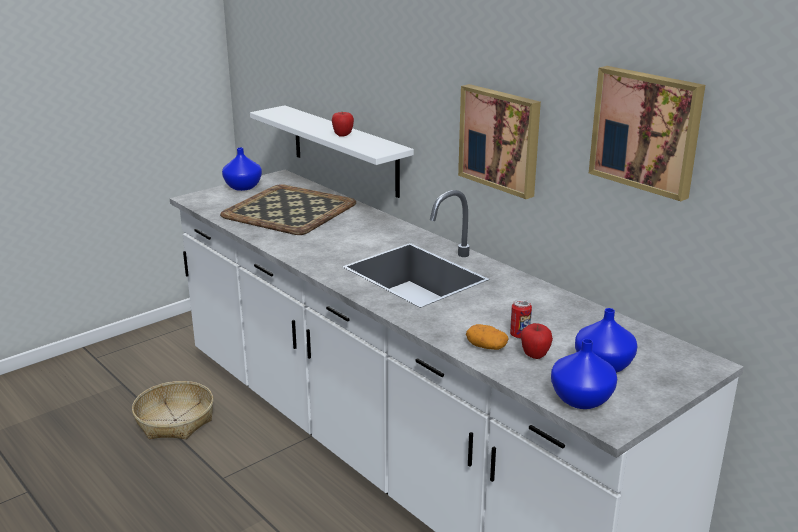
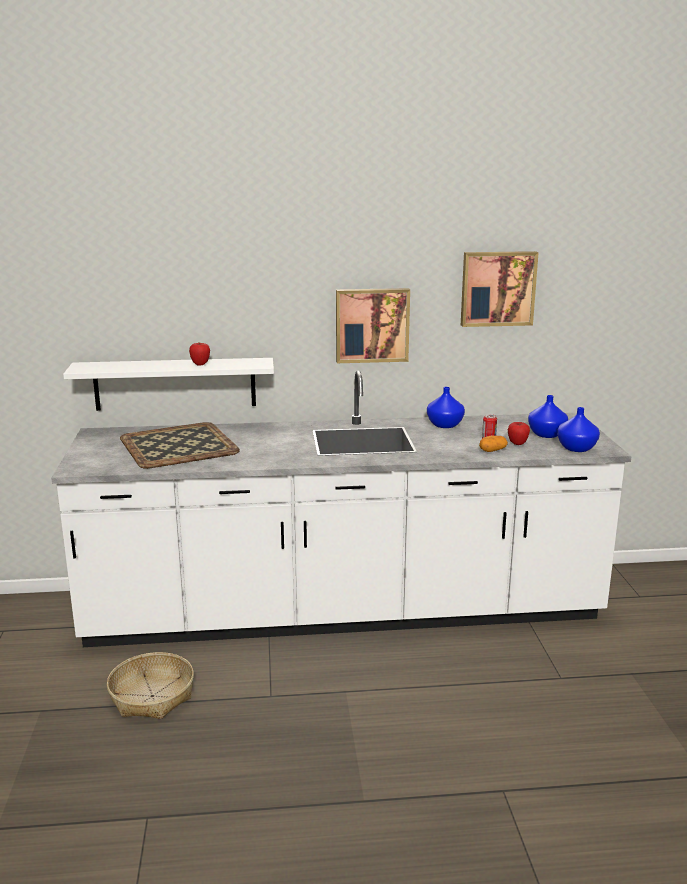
camera: 55 degrees left, 5 degrees down
(243, 187) = (91, 448): blue vase -> blue vase (445, 425)

